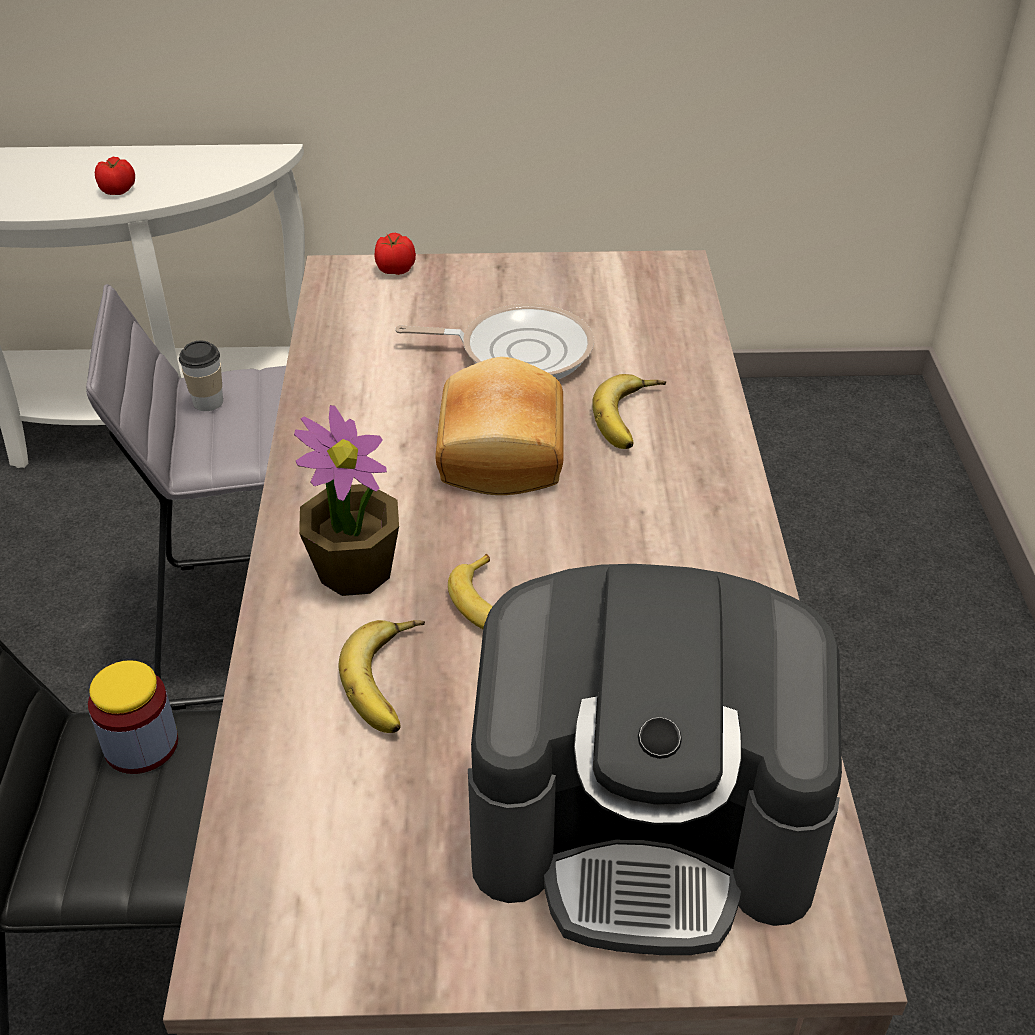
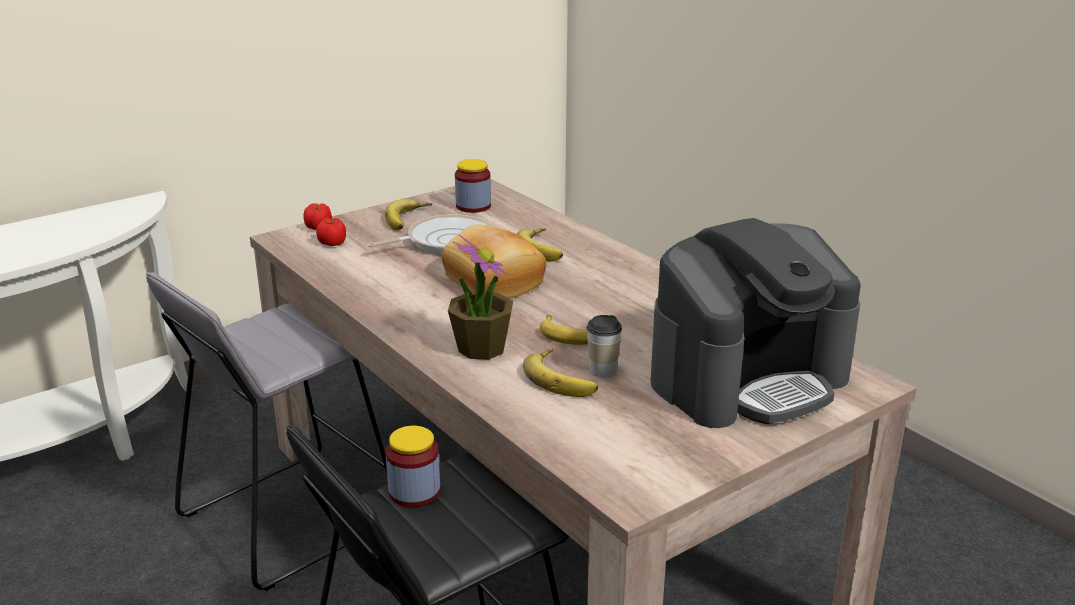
camera: 35 degrees left, 15 degrees down
(118, 190) = (55, 241): tomato -> tomato (333, 243)
(208, 402) = (238, 340): cup -> cup (602, 370)
(516, 295) = (409, 220): none -> banana
(625, 299) = (473, 206): none -> jar

